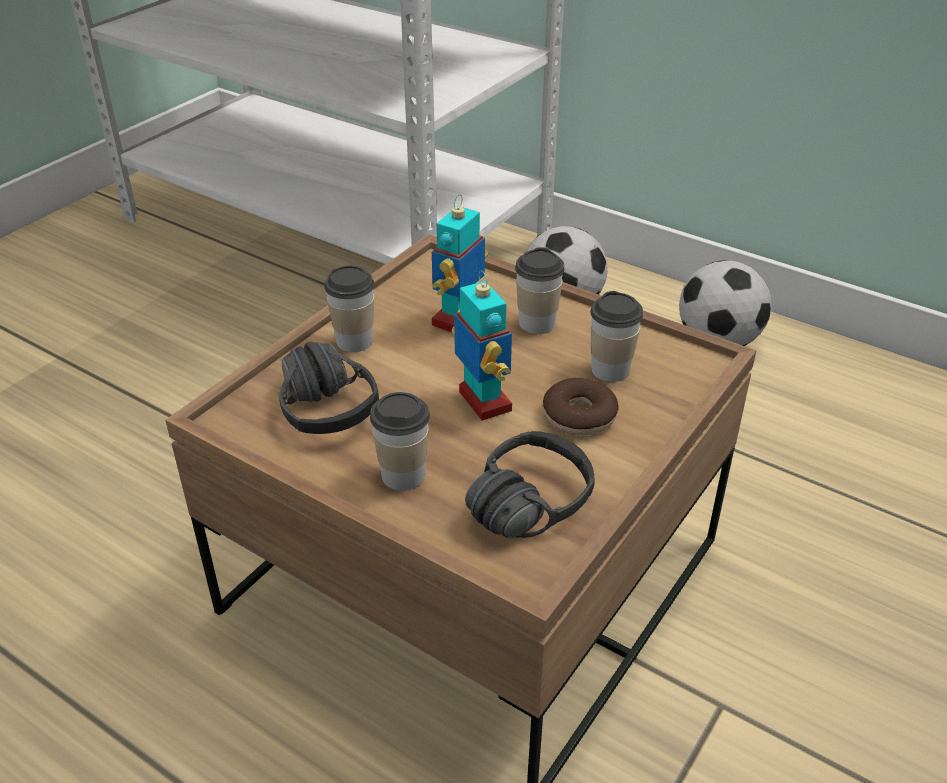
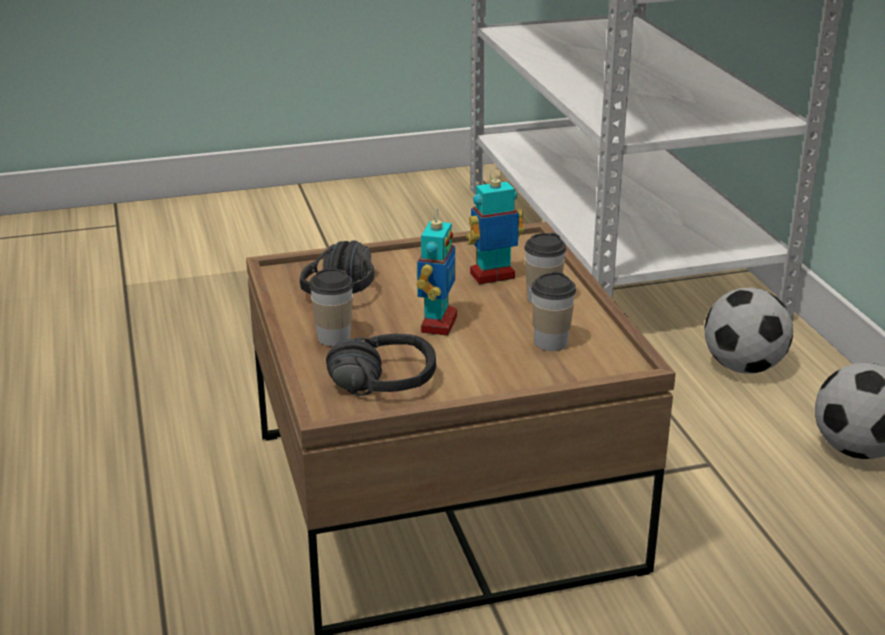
camera: 40 degrees right, 10 degrees down
(354, 341) = (409, 263): cup -> none
(579, 416) = (487, 356): donut -> none

